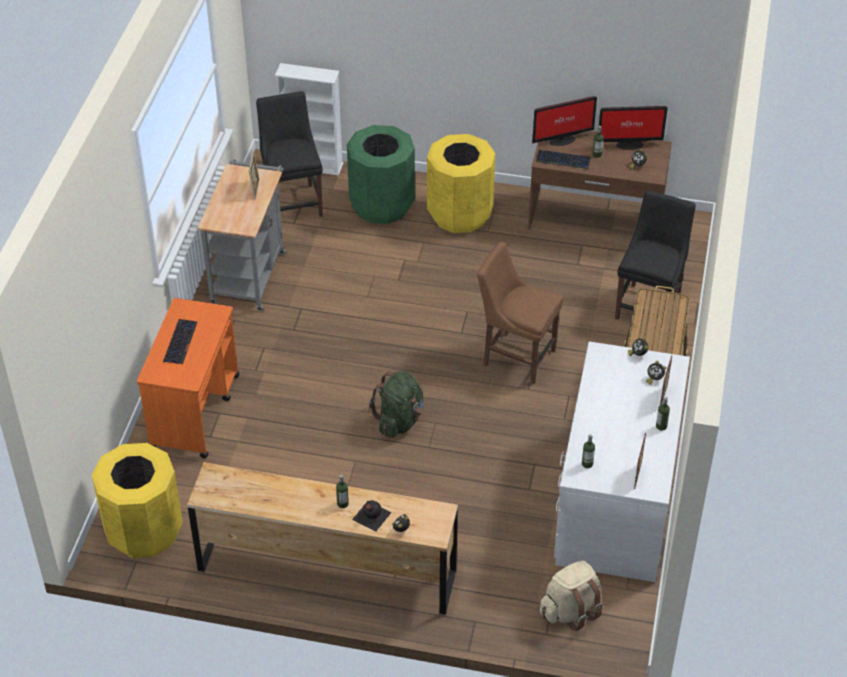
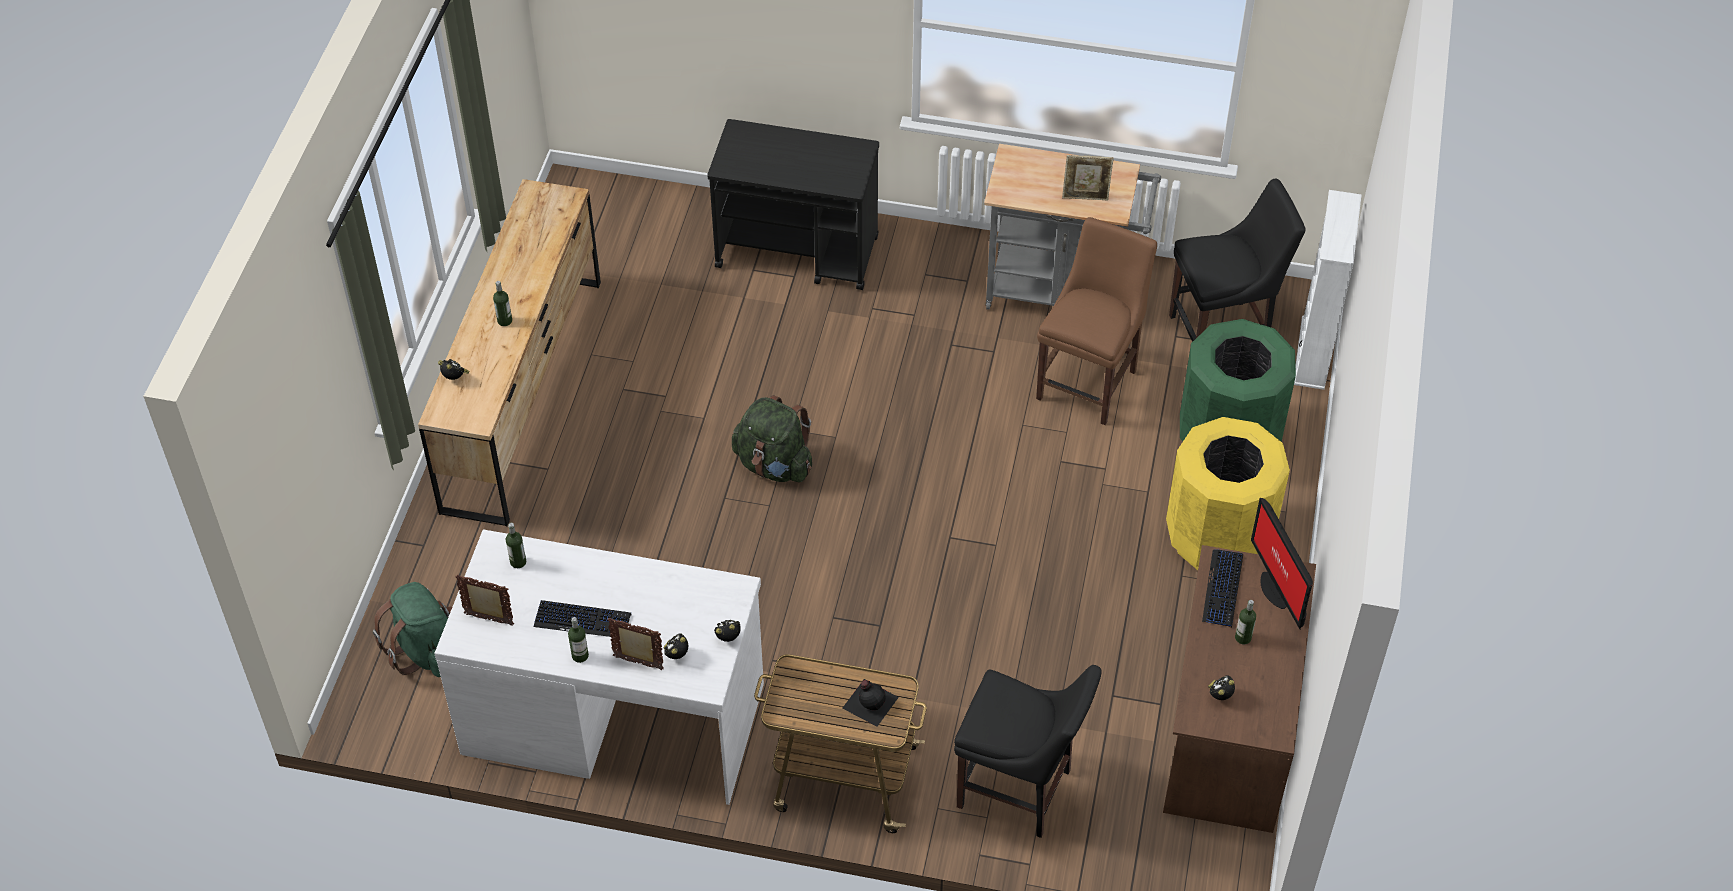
camera: 90 degrees right, 5 degrees up
(144, 532) = (601, 220): yellow trash can -> none
(180, 342) = (795, 153): keyboard -> keyboard (583, 620)
(195, 411) = (798, 252): orange cart -> black cart
(371, 516) = (481, 348): black bottle -> black bottle (870, 701)
(516, 356) = (902, 604): brown chair -> brown chair (1089, 381)
(570, 610) = (426, 650): beige backpack -> green backpack
(628, 144) = (1278, 686): monitor -> none

